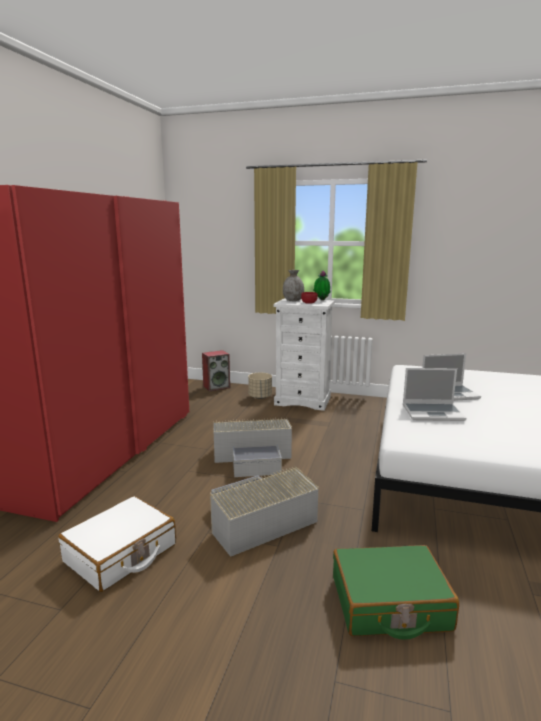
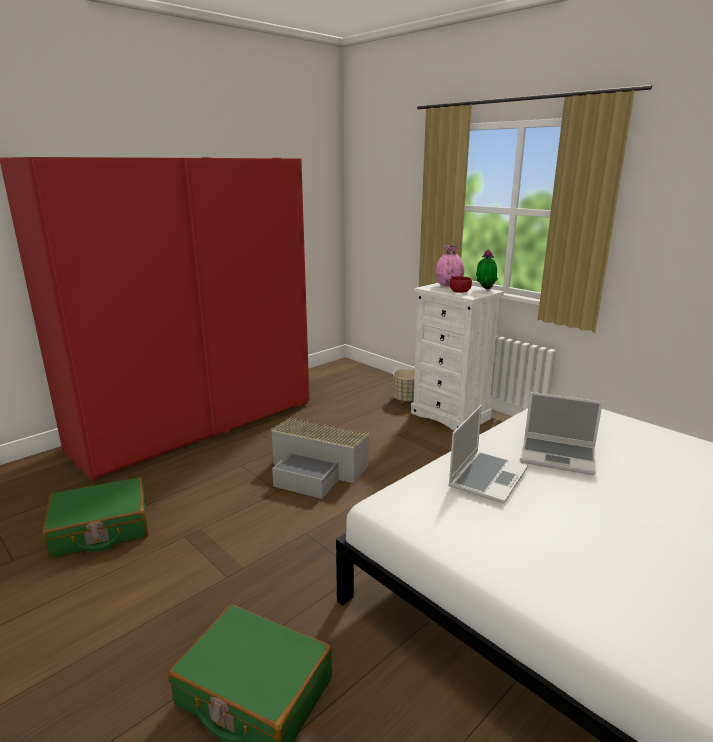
camera: 30 degrees right, 5 degrees up
(121, 553) = (101, 529): white suitcase -> green suitcase
(216, 387) = (374, 376): speaker -> none
(257, 521) = (238, 542): grey storage box -> none
(293, 300) = (448, 285): grey vase -> pink vase
(433, 413) = (487, 477): laptop -> laptop turned 90 degrees counterclockwise

